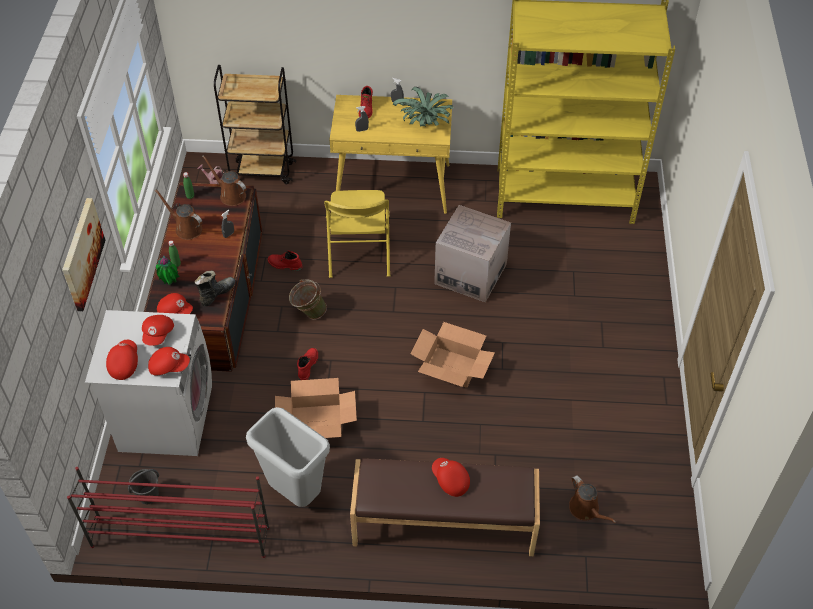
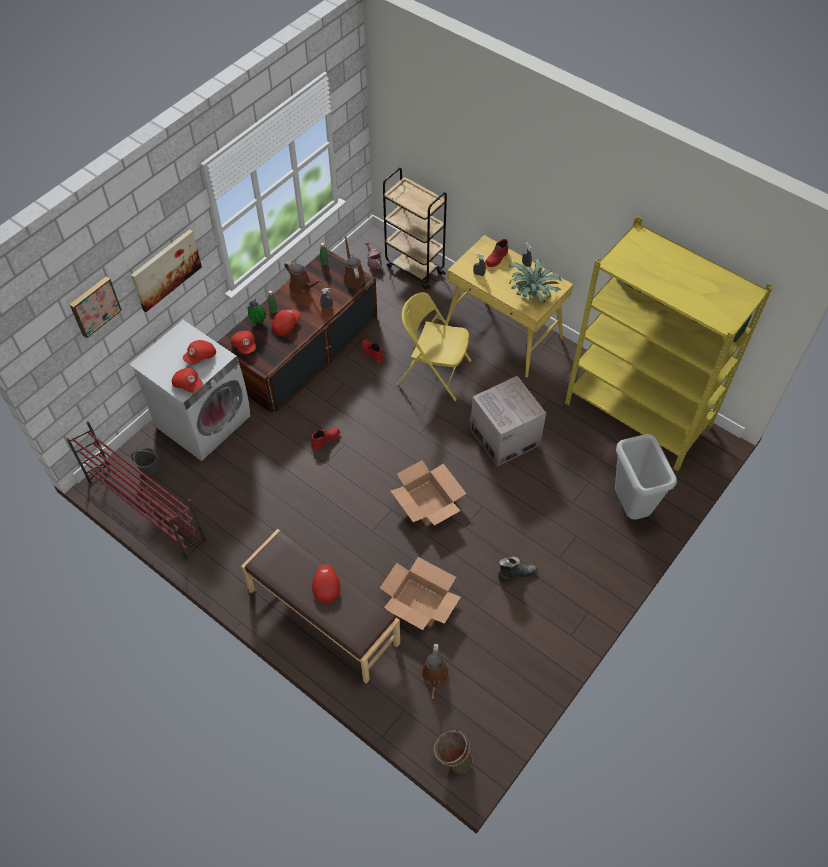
camera: 35 degrees right, 5 degrees up
(47, 320) = (94, 306): none -> picture
(124, 363) = (162, 365): red cap -> red cap (286, 325)
(186, 228) = (302, 287): brown watering can -> brown watering can turned 150 degrees clockwise
(217, 294) = (282, 348): black boot -> black boot (516, 573)
(294, 494) = (241, 528): grey trash can -> grey trash can (629, 506)
(308, 313) = (358, 400): green bucket -> green bucket (452, 758)
(316, 421) = (298, 485): cardboard box -> cardboard box (420, 601)
(359, 252) = (434, 372): yellow chair -> yellow chair turned 75 degrees clockwise

